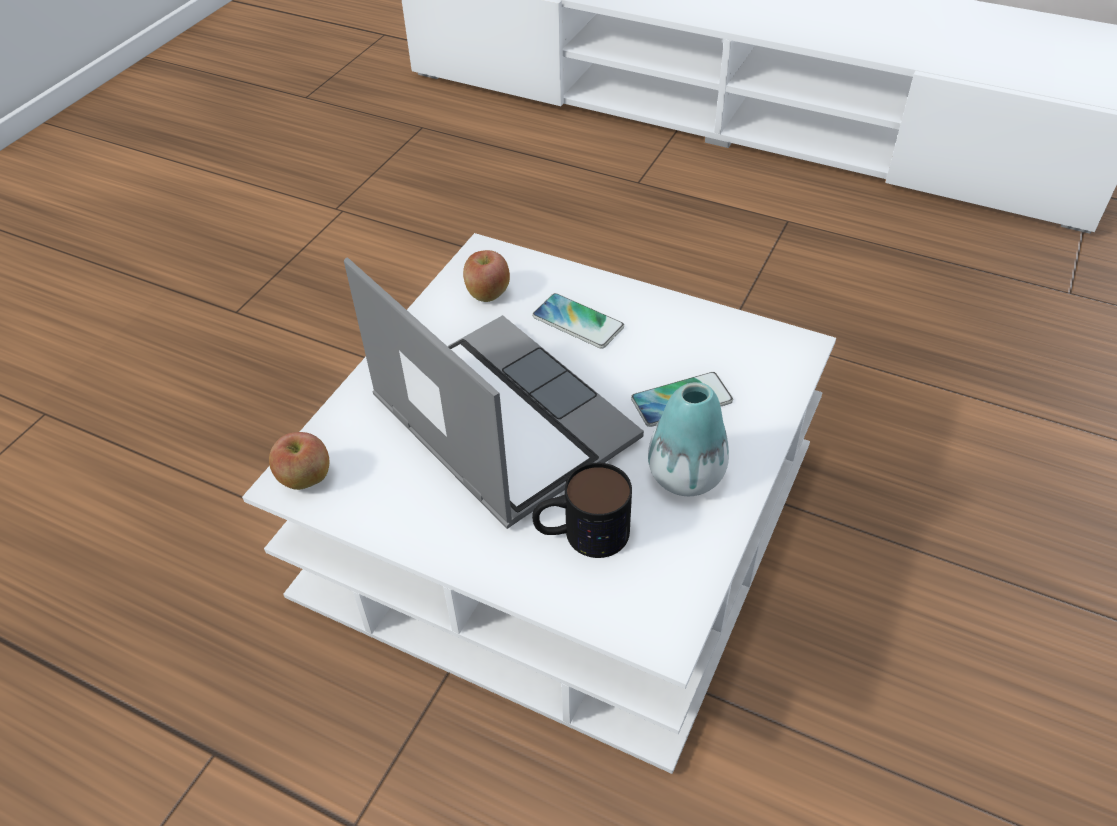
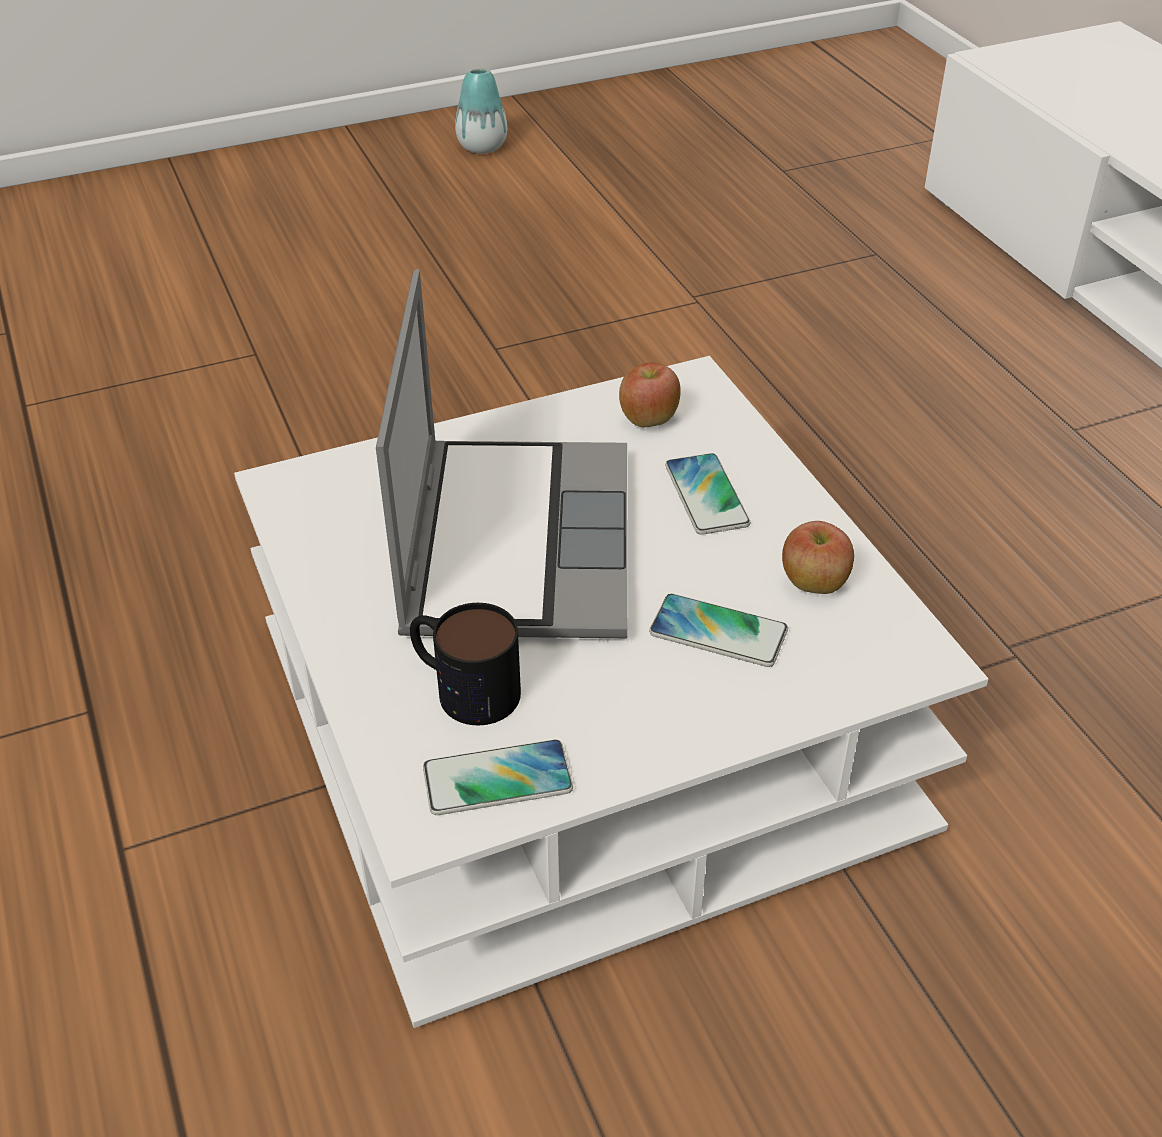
camera: 40 degrees right, 5 degrees down
(306, 479) = (295, 489): apple -> apple (813, 584)
(670, 575) = (497, 779): none -> phone
(685, 476) = (629, 703): vase -> vase (482, 147)

